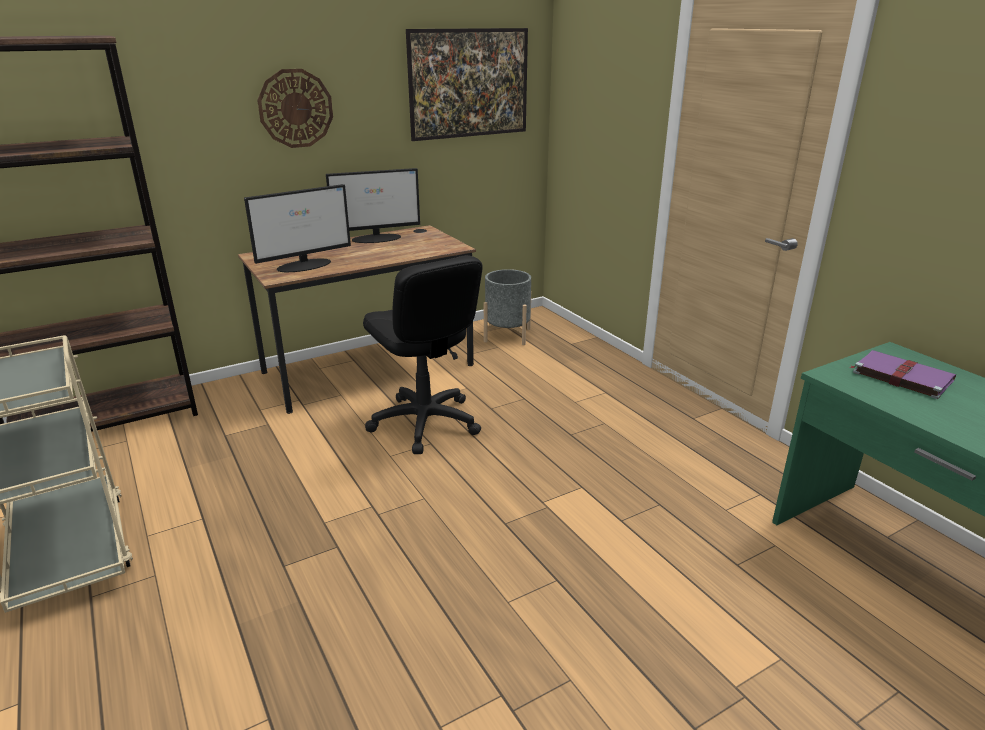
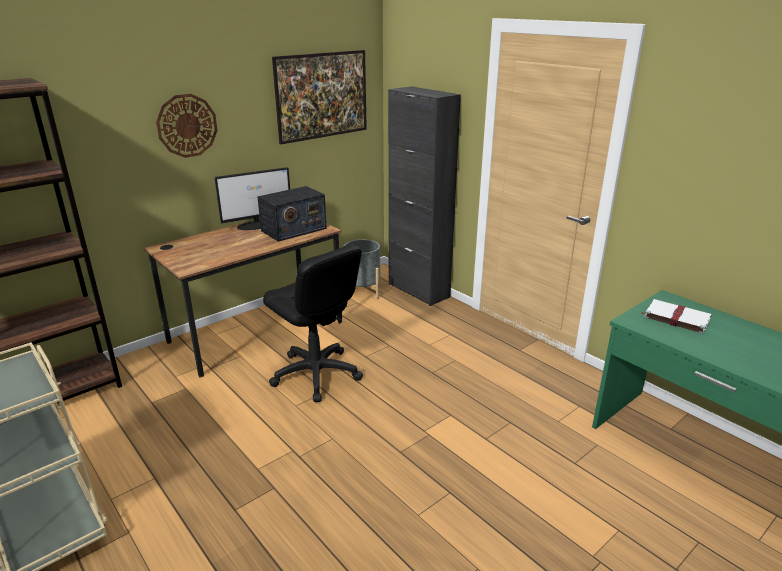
camera: 10 degrees left, 0 degrees up
(305, 265) = (207, 255): monitor -> none
(417, 245) = (293, 230): none -> radio
(578, 339) = (418, 290): none -> black cabinet
(900, 376) = (675, 317): purple book -> white book

